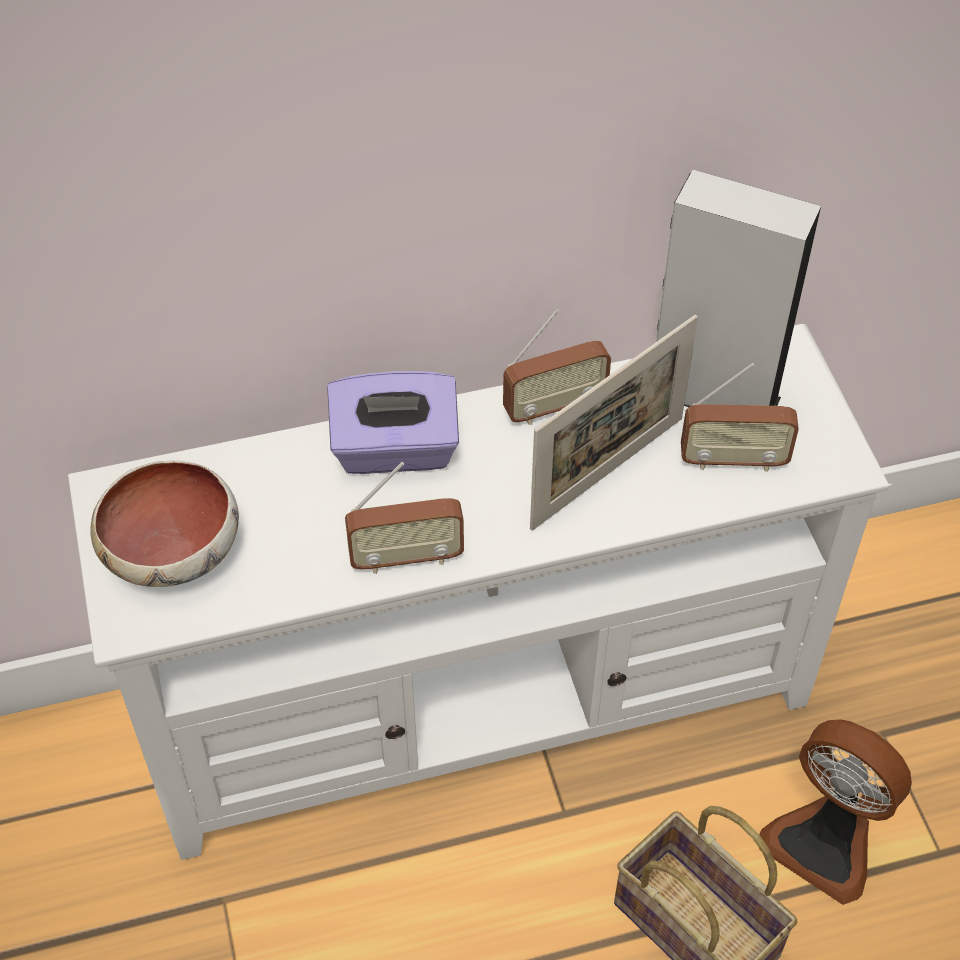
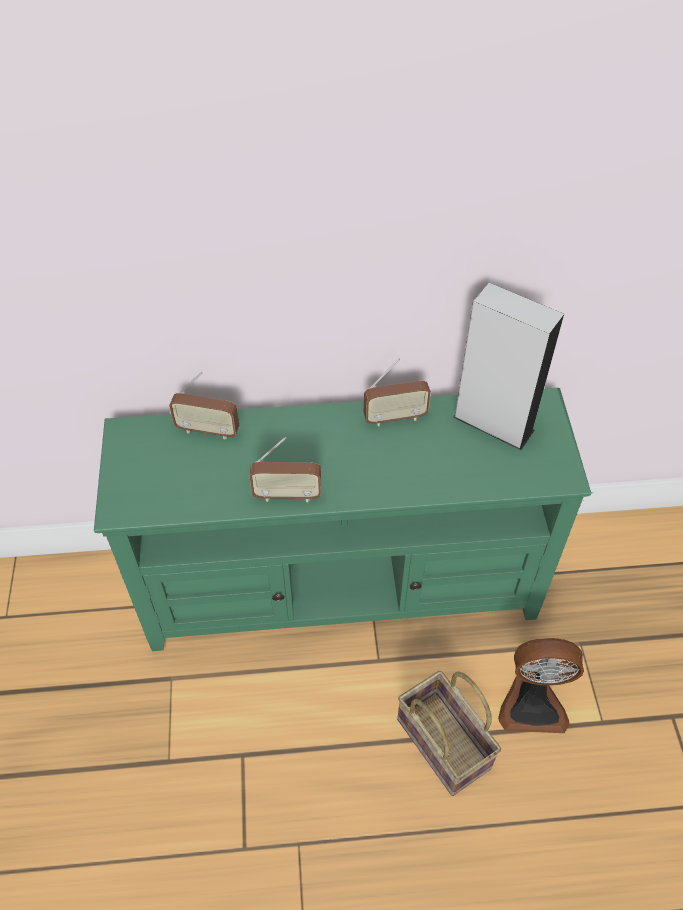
camera: 10 degrees right, 0 degrees up
(174, 549) = (154, 470): bowl -> none
(395, 450) = (295, 430): purple tissue box -> none
(479, 702) = (341, 586): white tv stand -> green tv stand
(607, 472) = (418, 461): picture frame -> none
(733, 460) = (497, 464): radio -> radio (208, 430)
(825, 842) = (532, 703): fan -> fan turned 45 degrees counterclockwise

